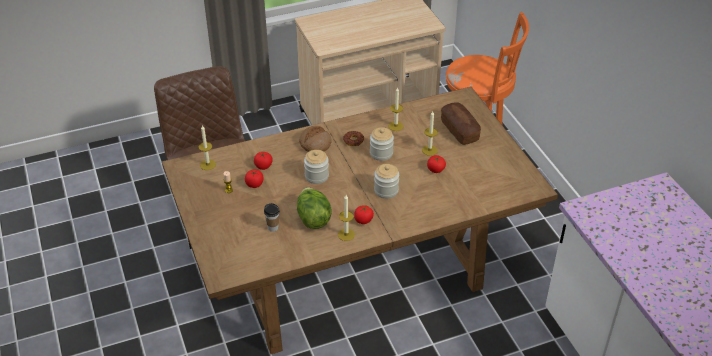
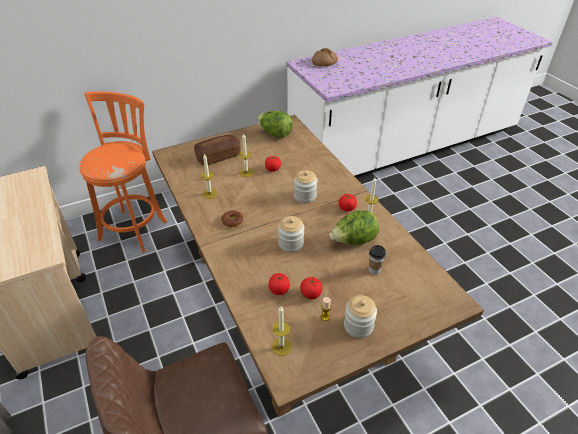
camera: 95 degrees left, 0 degrees up
(315, 144) = (238, 249): bread -> bread (324, 62)
(381, 153) = (252, 201): jar -> jar (358, 326)
(508, 174) = (275, 134): none -> lettuce

